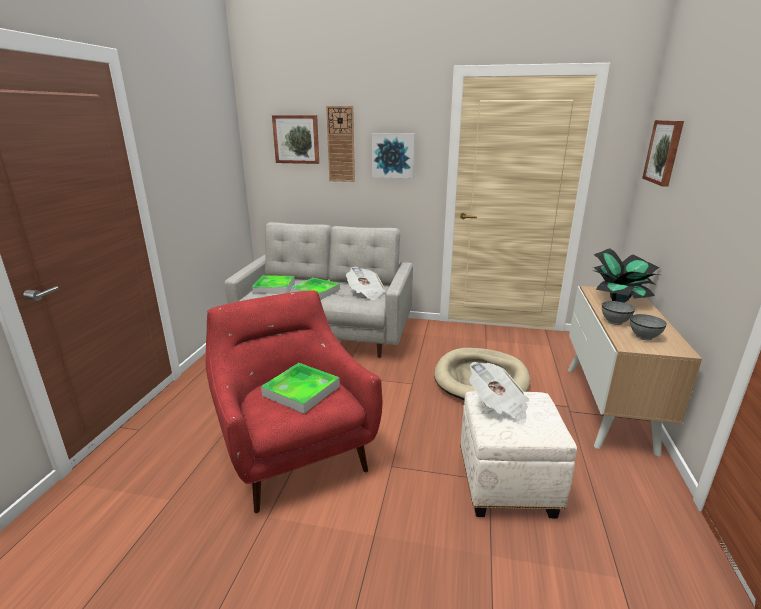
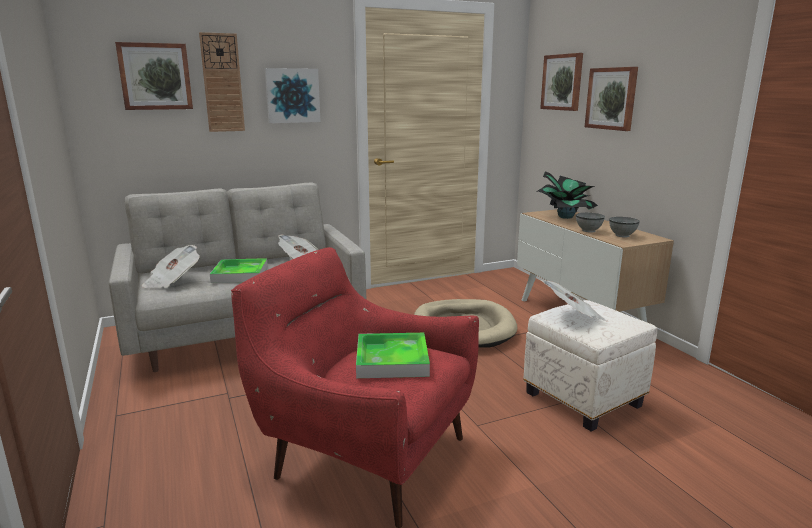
camera: 35 degrees left, 5 degrees down
(274, 287) = (172, 281): tray -> newspaper
(693, 178) = (612, 98): none -> picture

